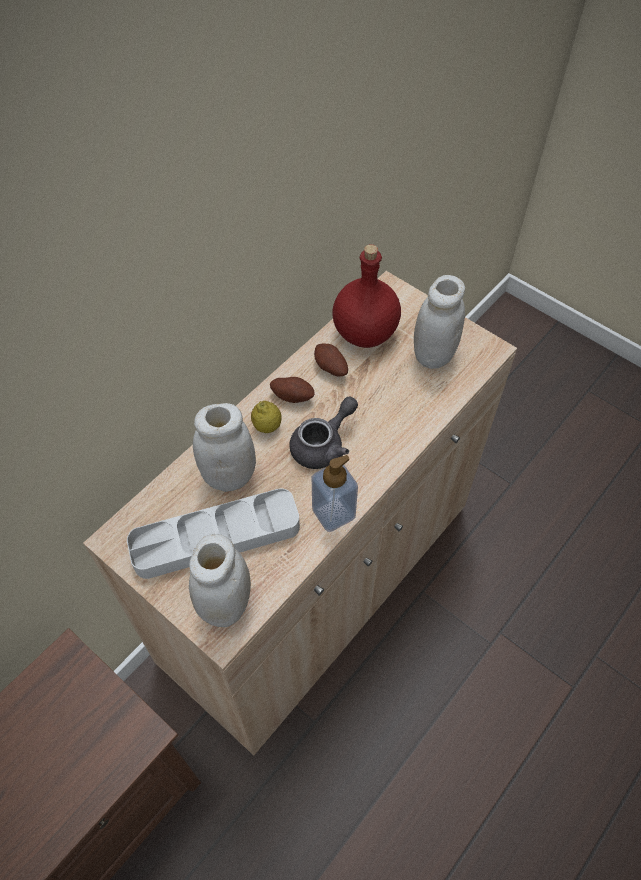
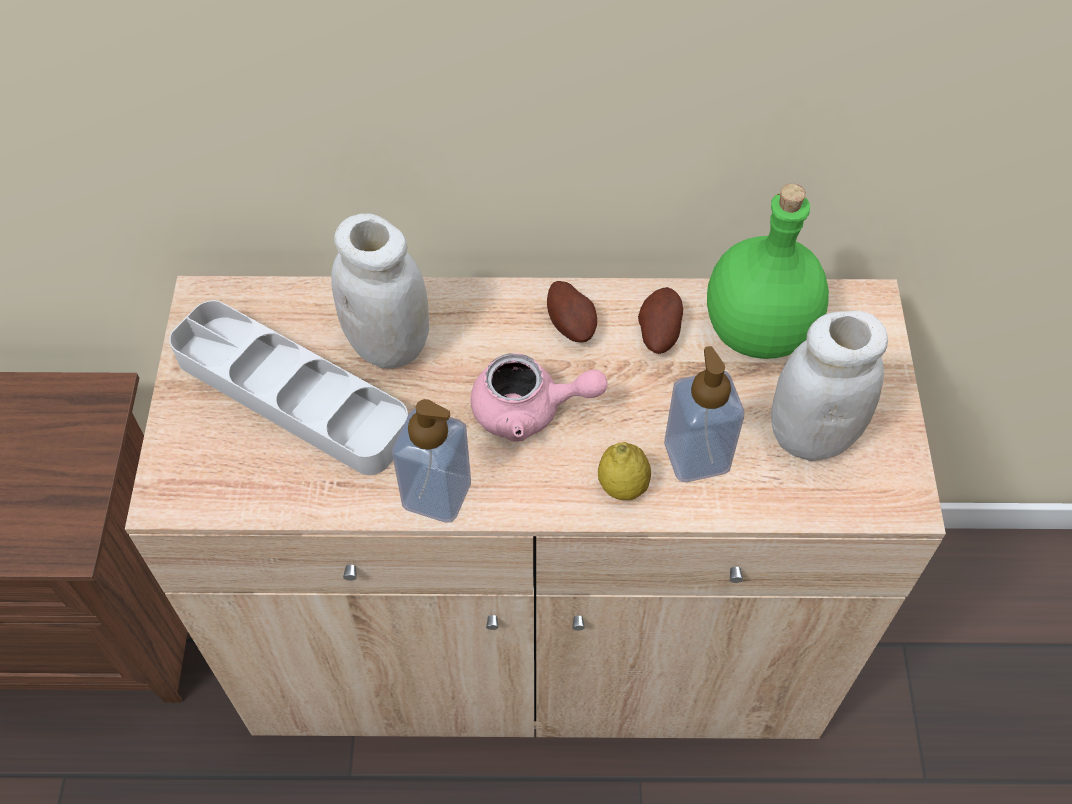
camera: 50 degrees right, 0 degrees up
(226, 604) = (210, 470): white jar -> none
(267, 426) = (498, 331): lemon -> lemon (622, 486)
(323, 445) = (529, 411): grey teapot -> pink teapot
(364, 334) = (756, 330): red bottle -> green bottle
(406, 401) = (696, 456): none -> soap dispenser

